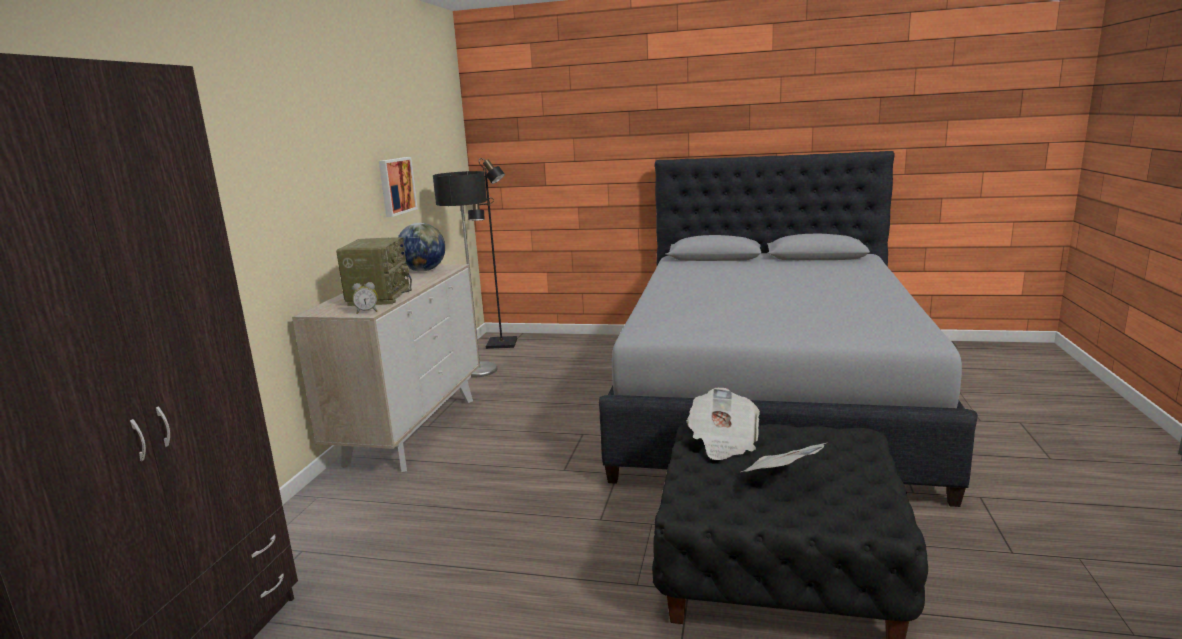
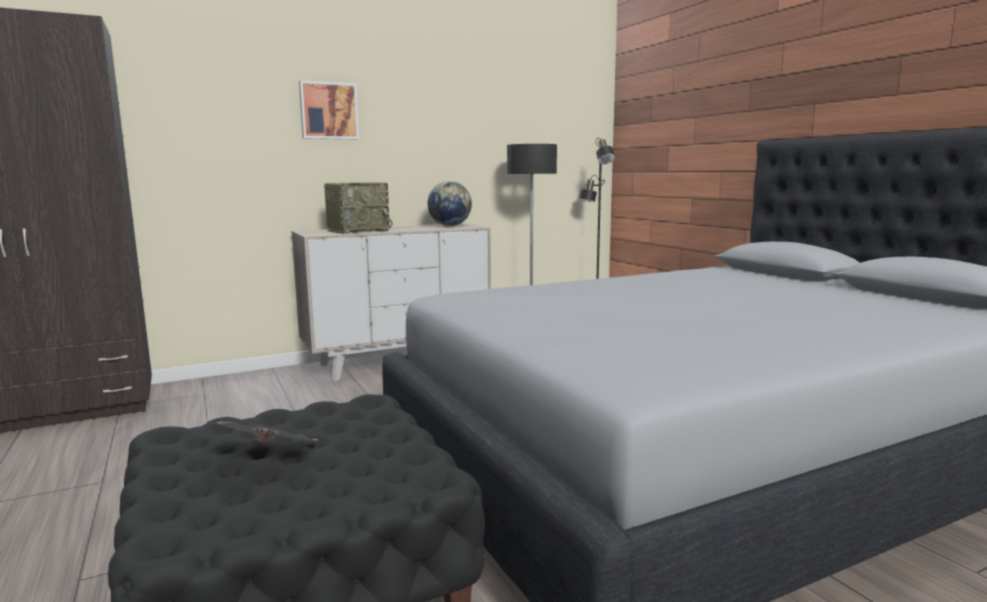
camera: 50 degrees right, 5 degrees down
(367, 311) = (317, 234): alarm clock -> none
(396, 186) = (470, 151): picture -> picture (328, 111)
(723, 442) = (342, 417): newspaper -> none

